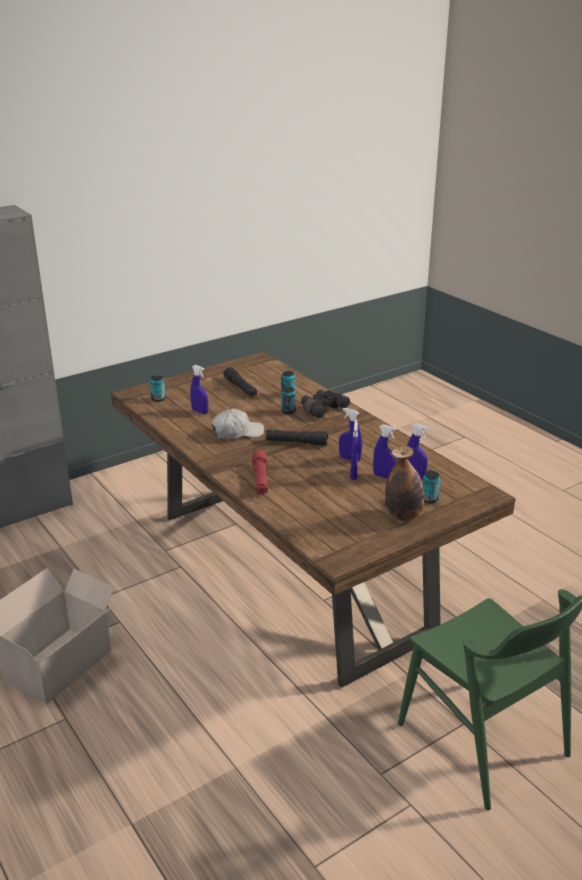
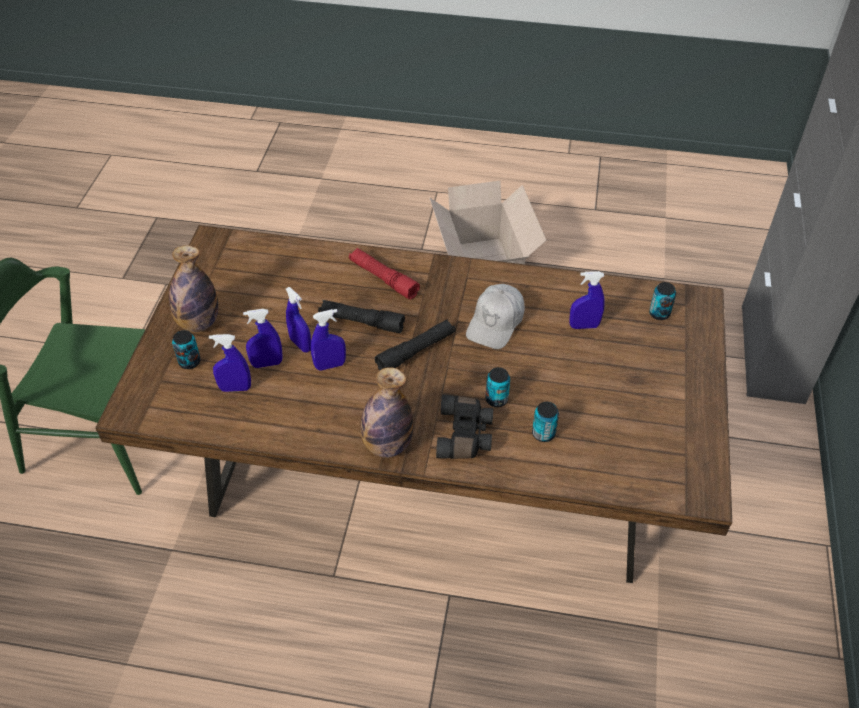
camera: 135 degrees right, 20 degrees up
(240, 388) = (615, 403): black flashlight -> black flashlight (361, 322)
(363, 422) = (387, 445): none -> bottle

